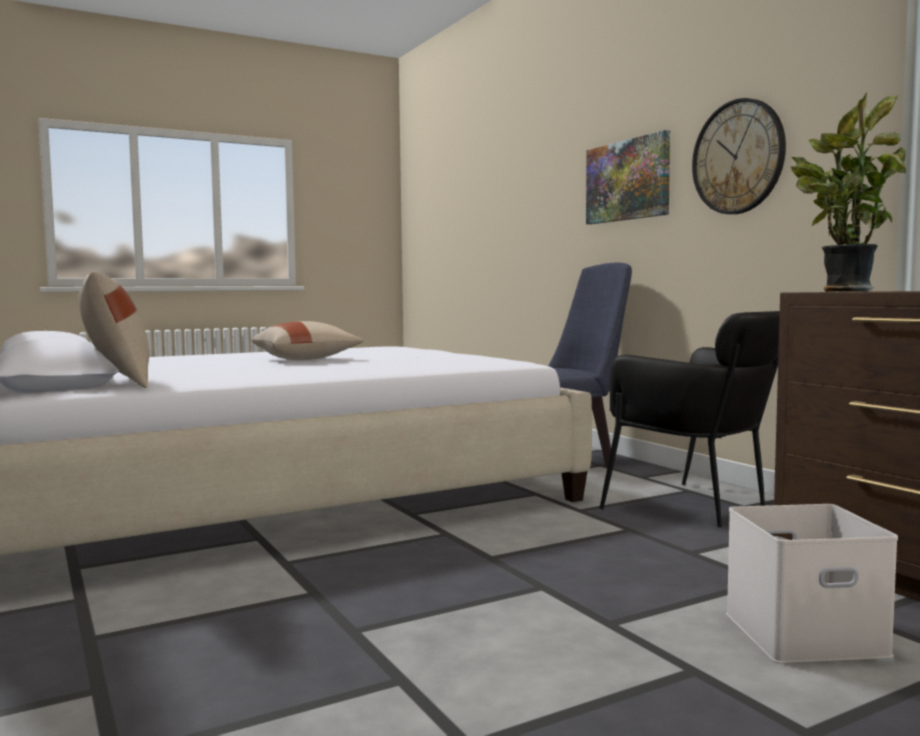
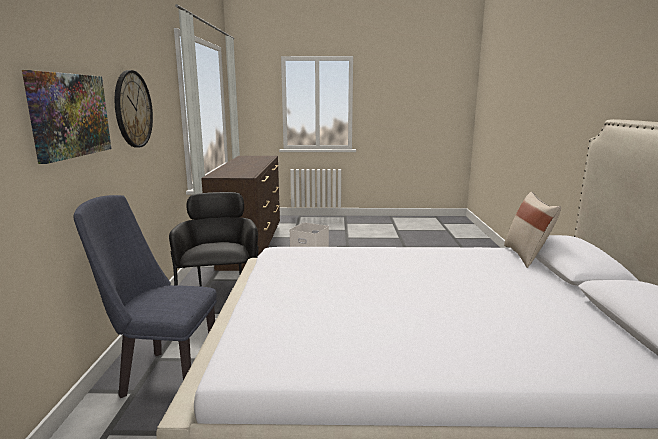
camera: 150 degrees left, 10 degrees up
(306, 359) = (406, 287): beige pillow -> none
(842, 291) = (245, 175): potted plant -> none

